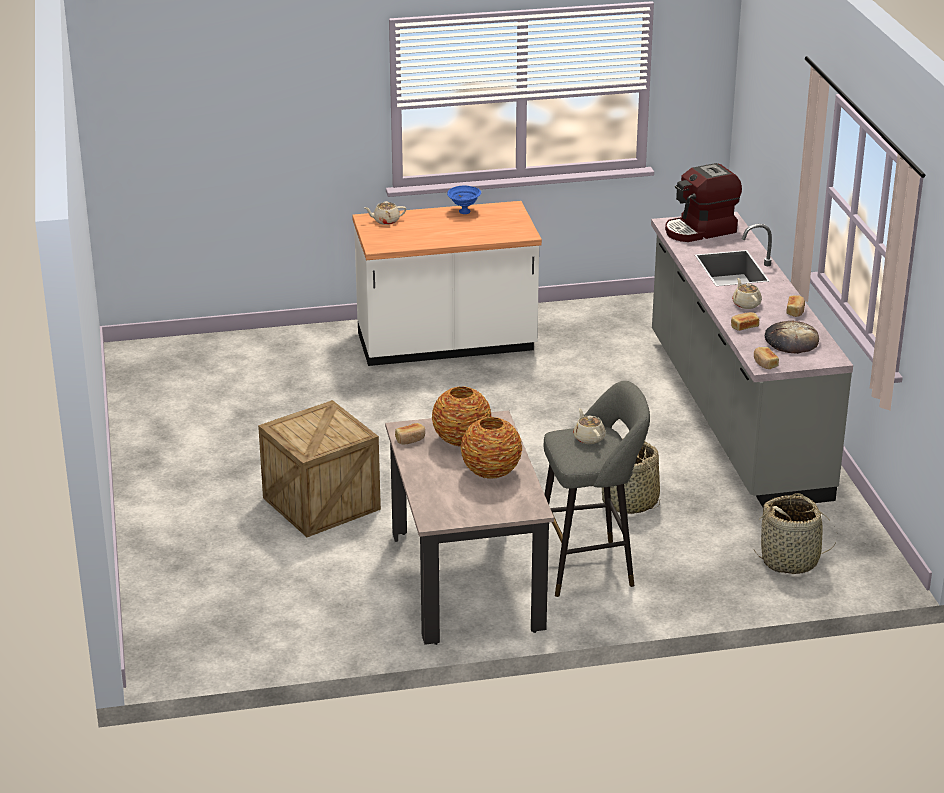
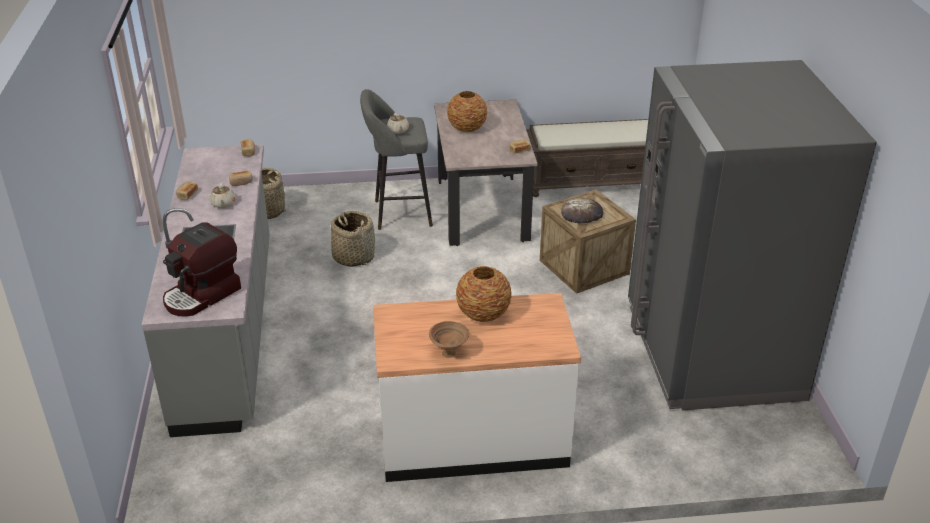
camera: 175 degrees left, 5 degrees up
(191, 420) = (712, 352): none -> grey fridge
(284, 640) = (595, 182): none -> brown bench
(385, 221) = (541, 342): beige teapot -> none
(461, 440) = (483, 148): vase -> vase (483, 314)
(464, 212) = (449, 352): blue bowl -> brown bowl
(700, 230) = (202, 295): coffee machine -> coffee machine turned 150 degrees clockwise
(791, 341) = (213, 168): bread -> bread (582, 213)

